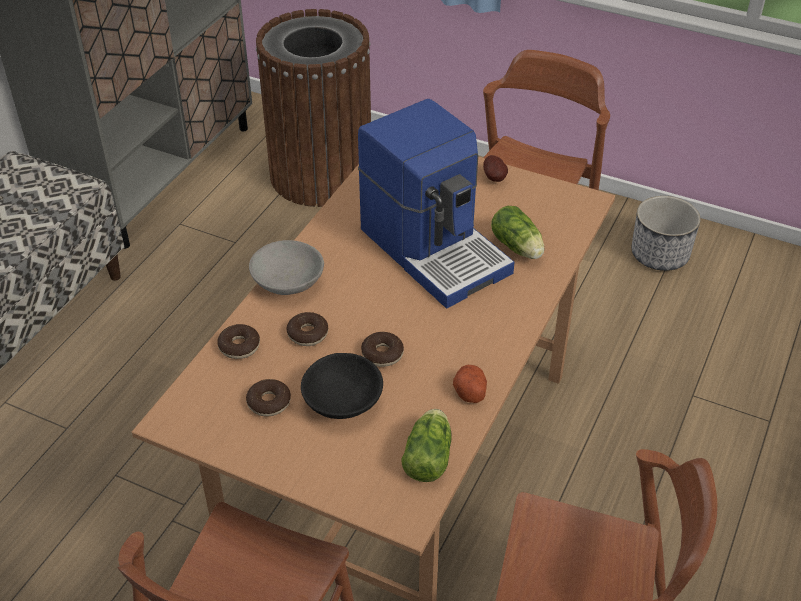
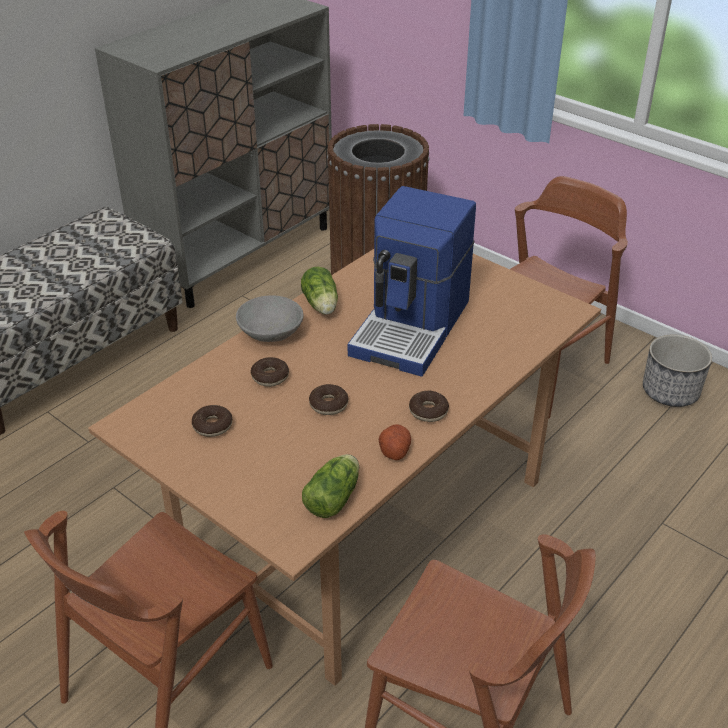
camera: 15 degrees right, 5 degrees down
(239, 346) = (207, 376): donut -> donut (428, 411)
(343, 402) = (277, 437): black bowl -> none
(435, 249) = (413, 327): coffee machine -> coffee machine turned 45 degrees clockwise
(495, 178) = (492, 278): potato -> none
(518, 248) = (490, 338): lettuce -> lettuce (321, 305)

